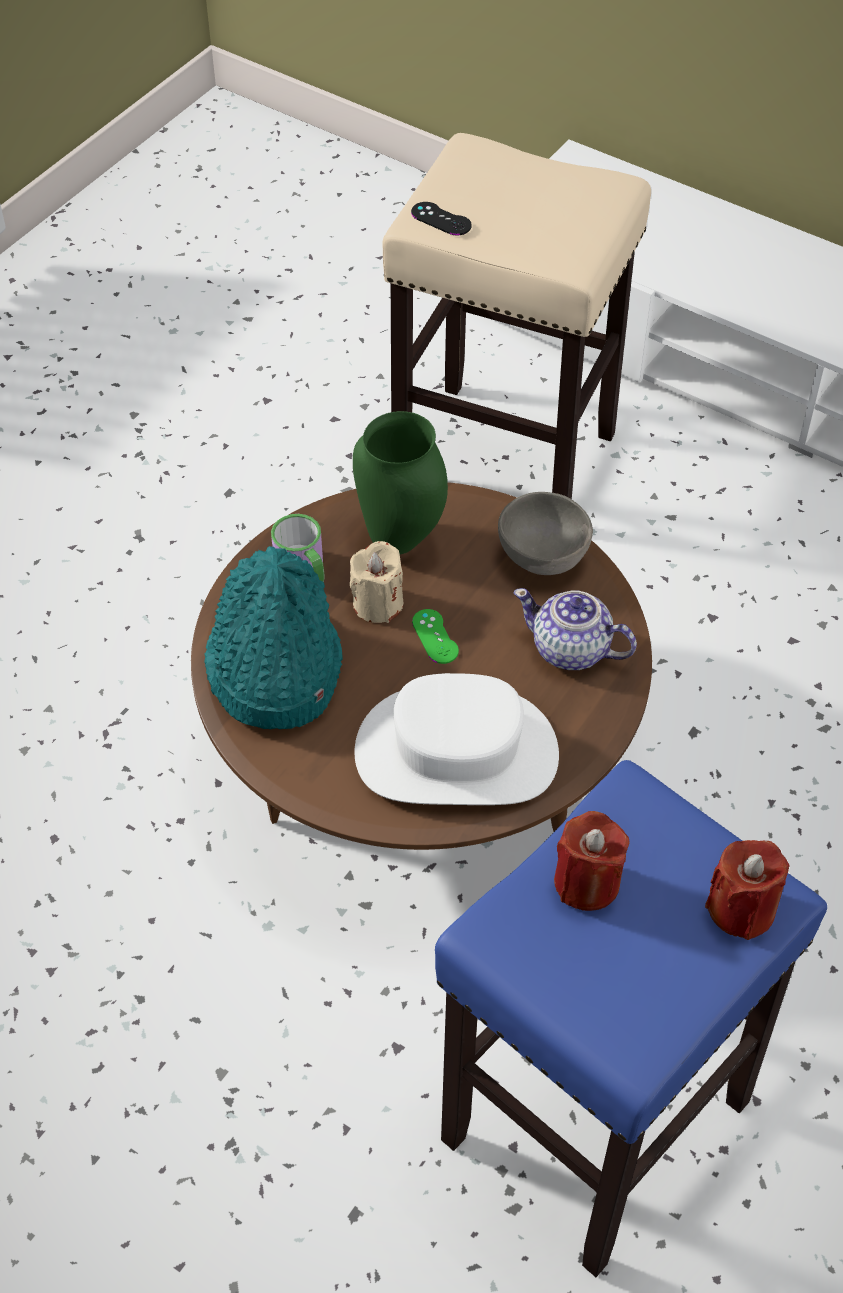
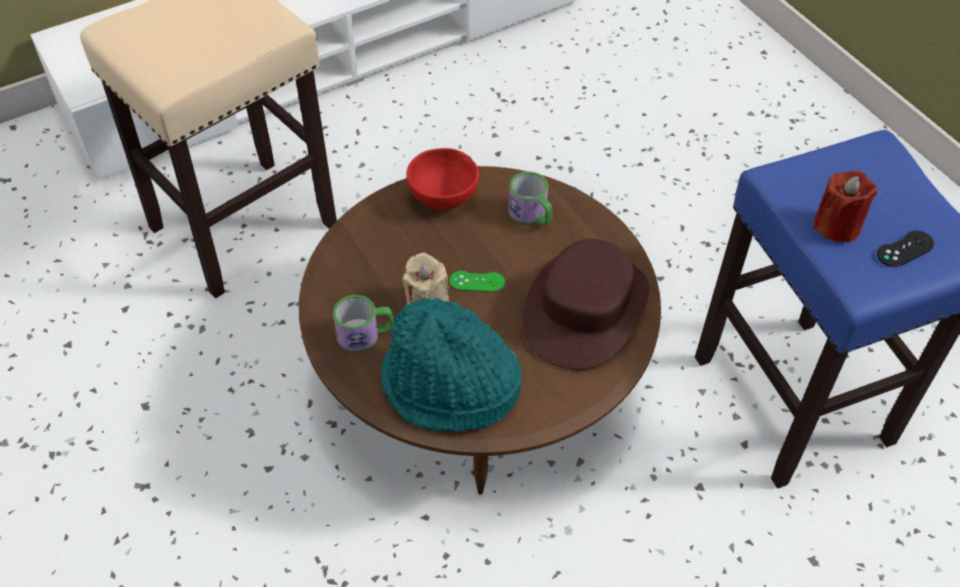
camera: 65 degrees left, 0 degrees up
(399, 542) = (376, 269): green vase -> none
(441, 219) = (175, 71): black game controller -> black game controller (905, 249)
(457, 752) = (585, 308): white hat -> brown hat
(542, 559) = (444, 198): grey bowl -> red bowl
(571, 650) = (532, 215): teapot -> mug
(741, 909) = (883, 163): red candle -> none

